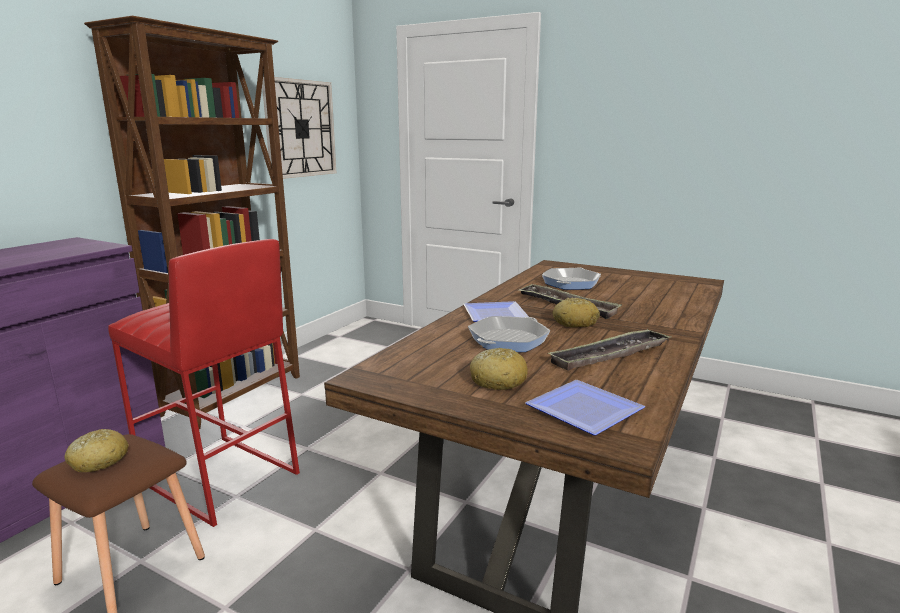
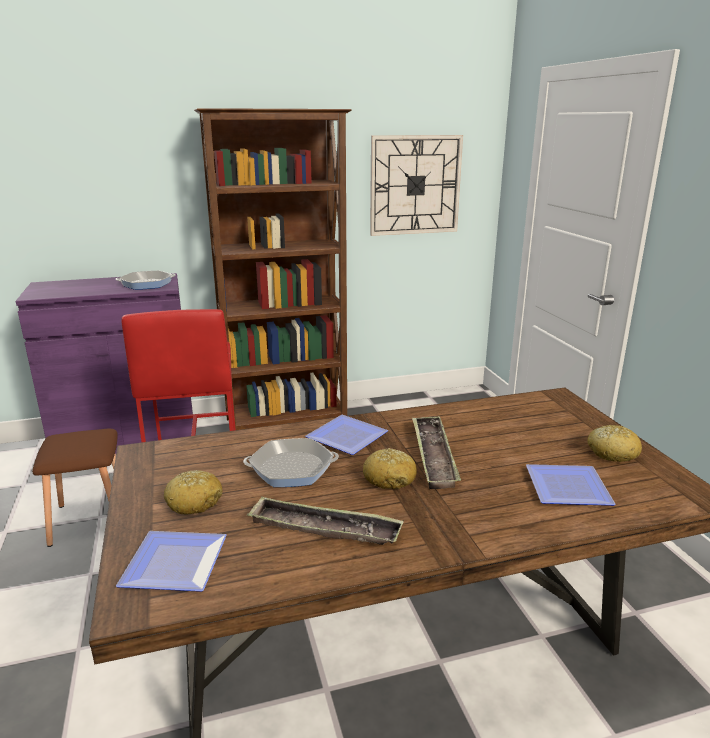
camera: 45 degrees right, 5 degrees up
(98, 460) = (70, 440): bread -> bread (611, 452)
(570, 283) = (511, 430): frying pan -> frying pan (146, 284)
(660, 296) = (570, 489): none -> plate

